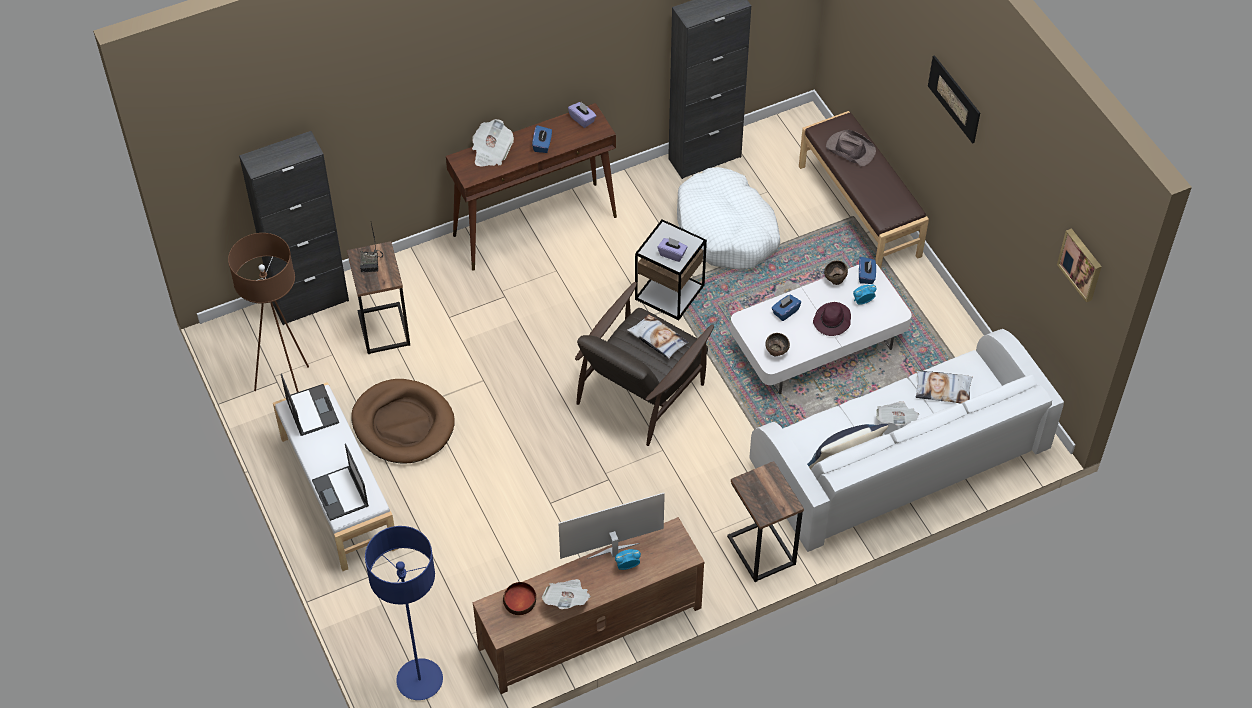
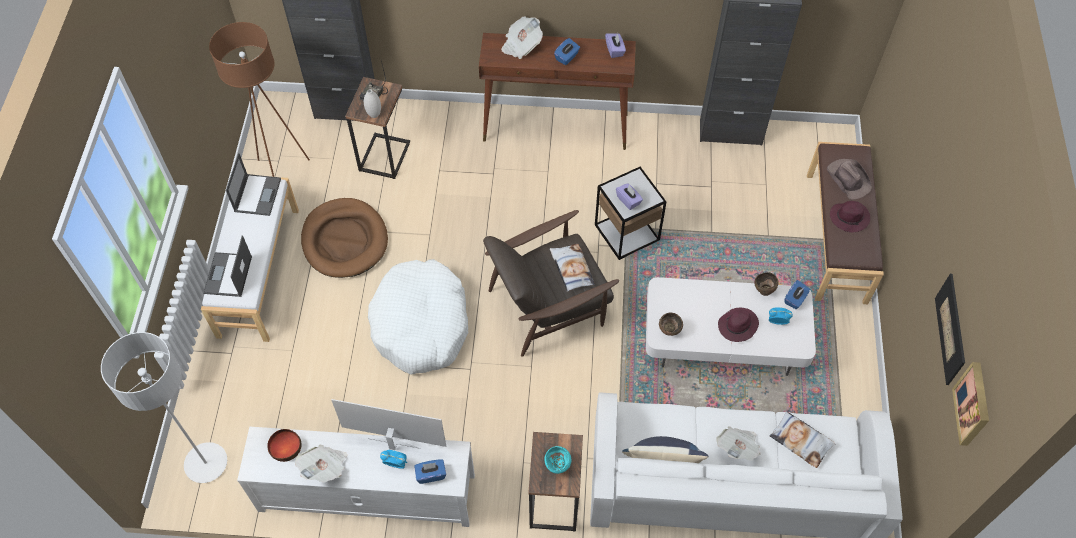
camera: 30 degrees right, 5 degrees up
(385, 280) = (374, 115): none -> white vase
(419, 680) = (206, 463): blue floor lamp -> grey floor lamp
(589, 628) = (366, 493): brown tv stand -> white tv stand
(726, 230) = (709, 202): white dog bed -> white dog bed (421, 324)
(770, 494) = (558, 466): none -> turquoise bowl
(785, 312) = (701, 298): blue tissue box -> blue tissue box (431, 474)
(872, 182) = (849, 217): none -> purple hat
(954, 98) = (942, 172): picture -> picture (950, 329)

